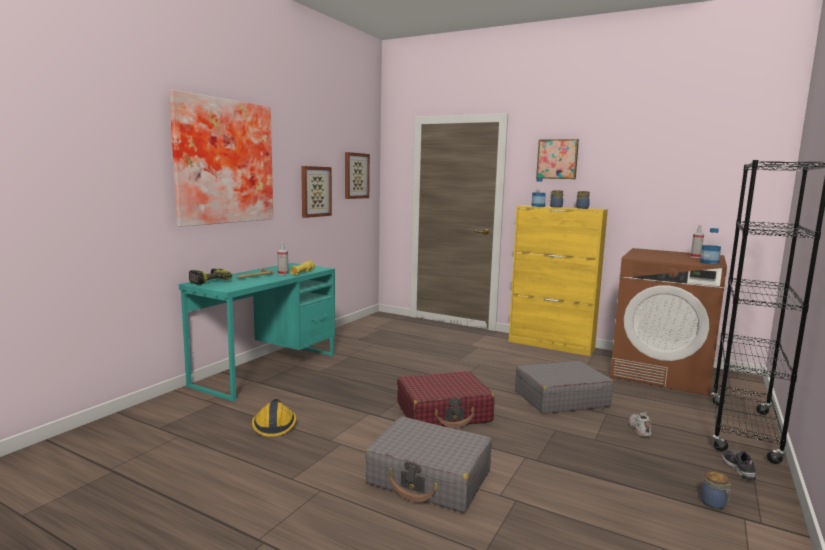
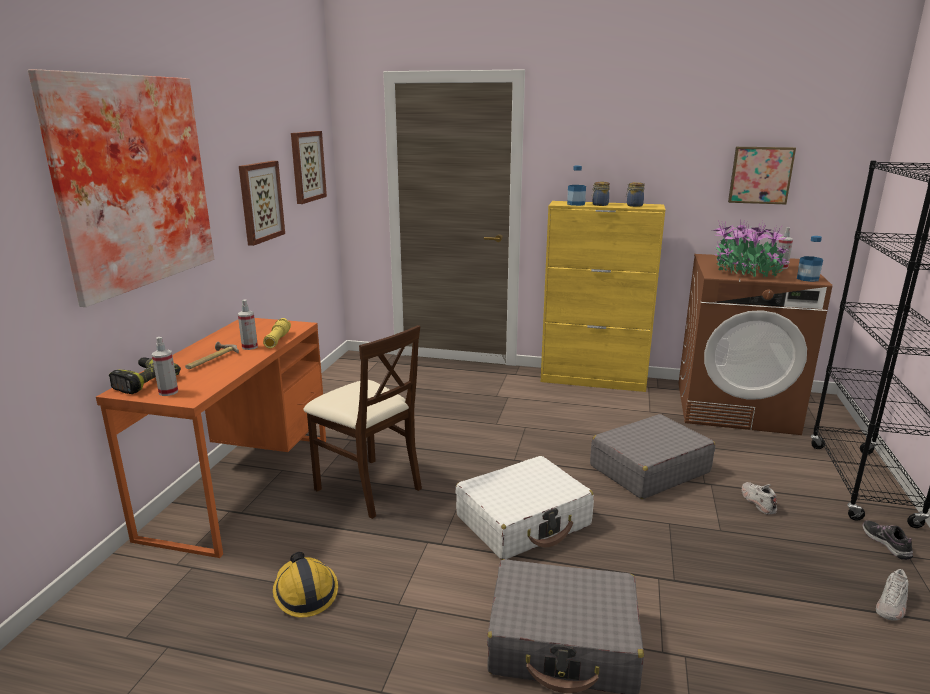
camera: 15 degrees left, 10 degrees up
(219, 285) = (168, 392): none -> spray bottle
(267, 369) = (242, 484): turquoise desk -> orange desk
(347, 381) = (368, 487): none -> beige chair
(444, 413) = (523, 521): red suitcase -> white suitcase
(557, 159) = (596, 136): picture -> picture (760, 175)
(660, 257) = (745, 272): none -> potted plant
(714, 504) = (891, 605): jar -> white shoe

